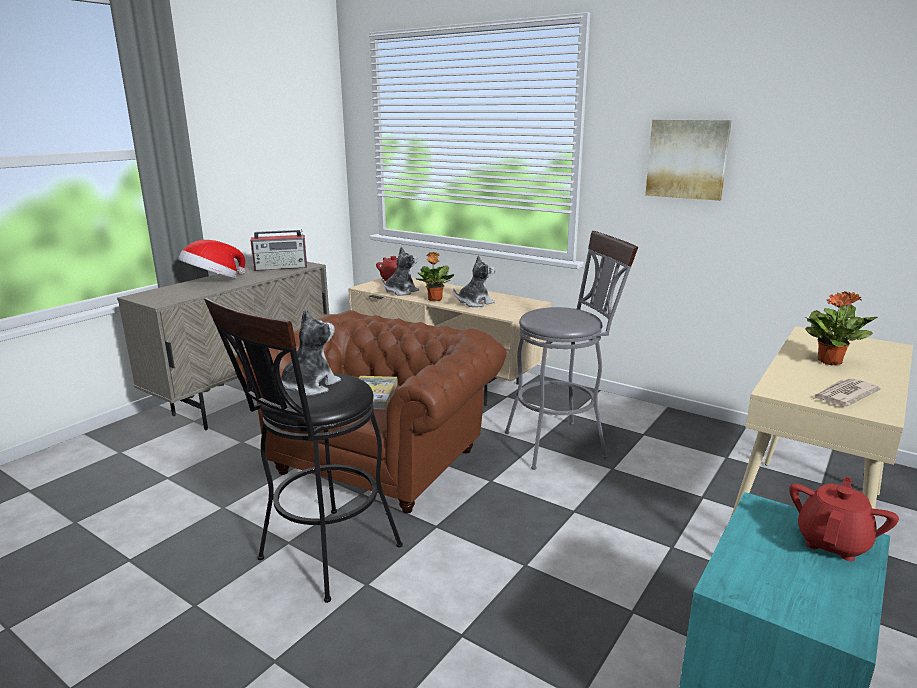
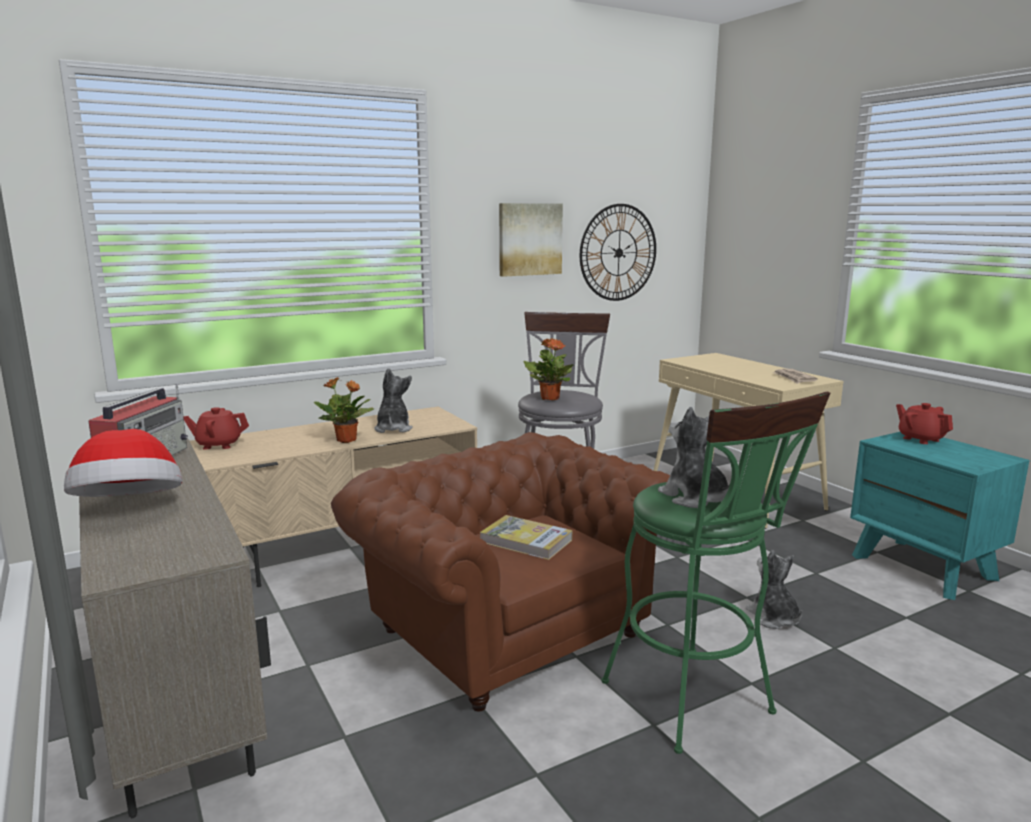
camera: 65 degrees left, 5 degrees down
(322, 558) = (696, 704): black stool -> green stool
(400, 292) = (281, 449): plush toy -> plush toy (773, 618)
(818, 184) = (618, 252): none -> wall clock
(830, 361) = (735, 368): potted plant -> potted plant (550, 398)

